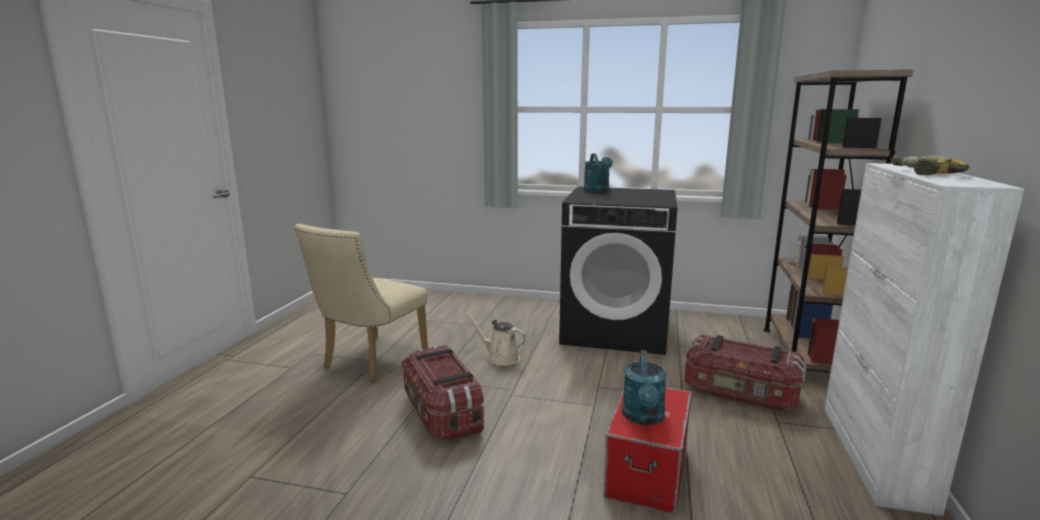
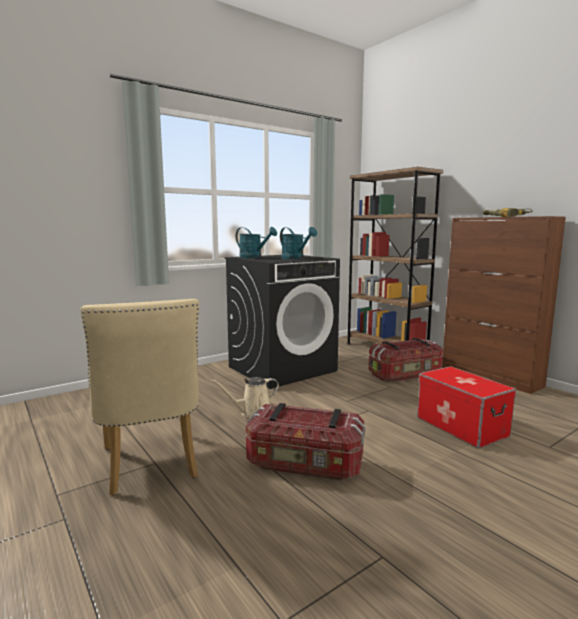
camera: 50 degrees left, 5 degrees down
(643, 418) = (472, 384): turquoise watering can -> turquoise watering can (295, 258)
(875, 455) = (490, 377): white cabinet -> brown cabinet

